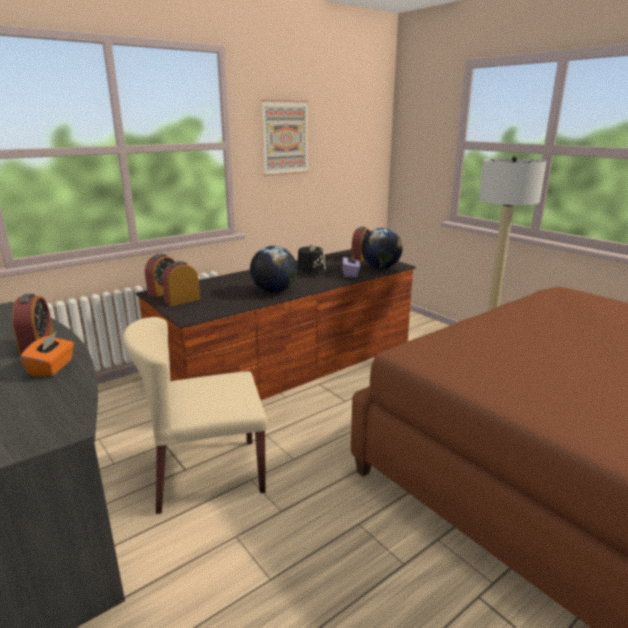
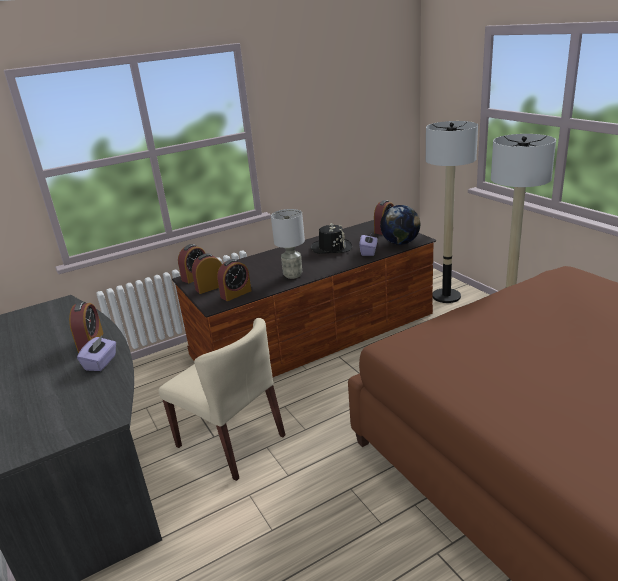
camera: 10 degrees right, 5 degrees up
(52, 368) = (101, 363): orange tissue box -> purple tissue box
(207, 474) = (231, 441): beige chair -> beige chair turned 135 degrees counterclockwise
(213, 307) = (236, 294): none -> alarm clock
(274, 291) = (292, 275): globe -> grey table lamp
(285, 138) = (305, 118): picture -> none
(417, 329) = (446, 296): none -> floor lamp

